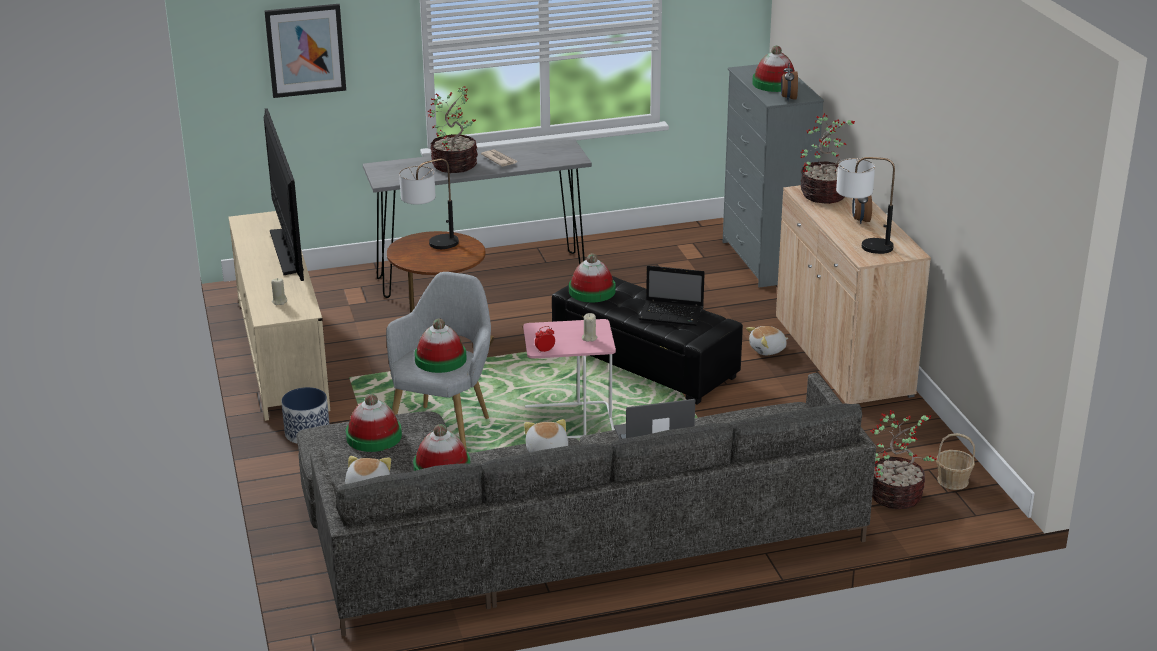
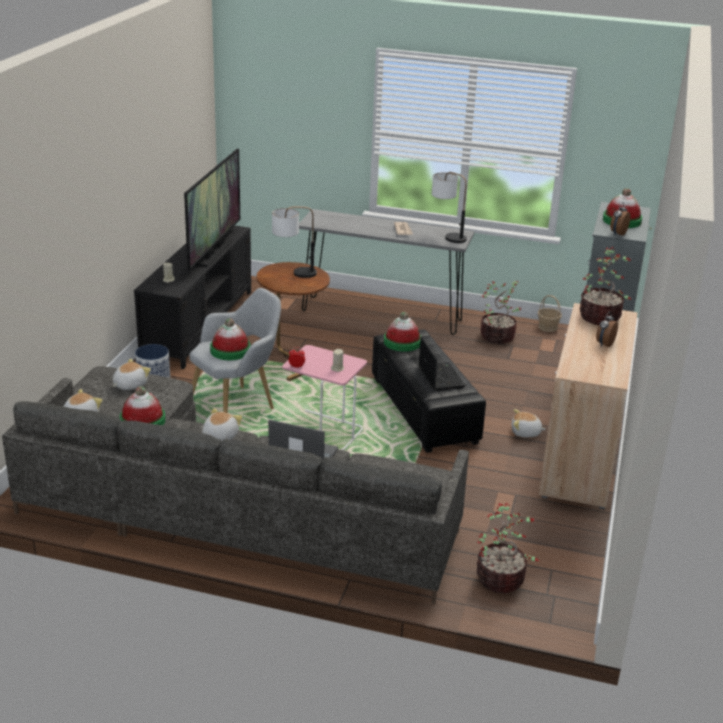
camera: 30 degrees right, 0 degrees up
(282, 353) = (199, 324): beige tv stand -> black tv stand
(305, 50) = (288, 115): picture -> none
(374, 436) = (129, 385): hat -> plush toy
(455, 164) = (369, 225): potted plant -> potted plant (498, 336)
(672, 314) = (440, 376): laptop -> laptop turned 150 degrees counterclockwise
(861, 246) = (579, 362): table lamp -> table lamp (447, 236)
(952, 480) = (561, 587): basket -> basket (547, 327)

